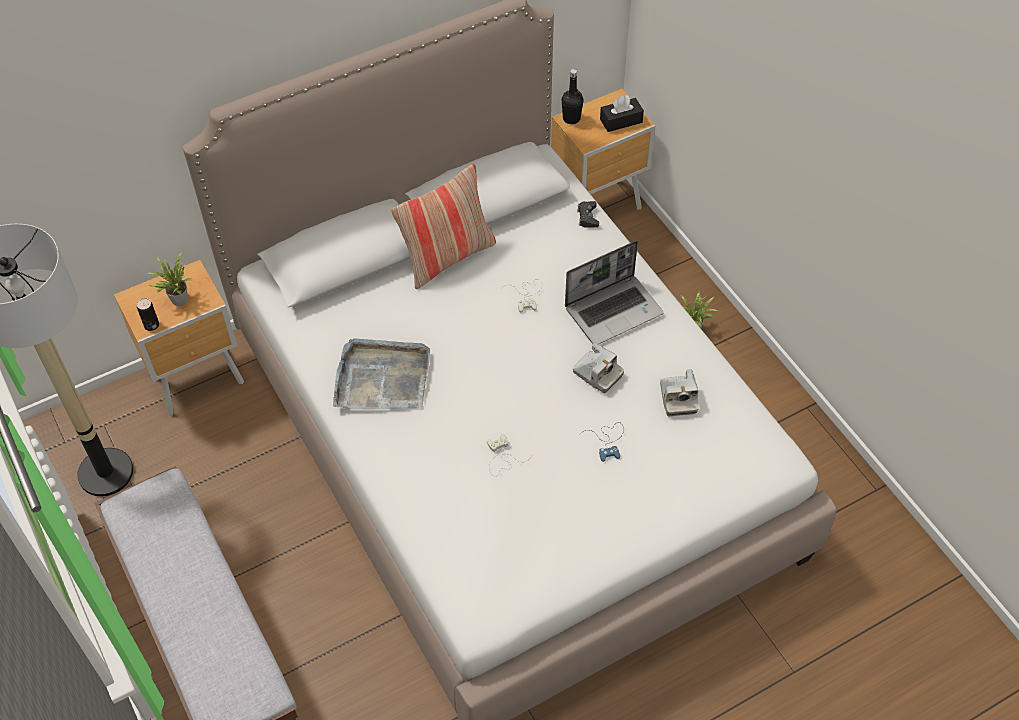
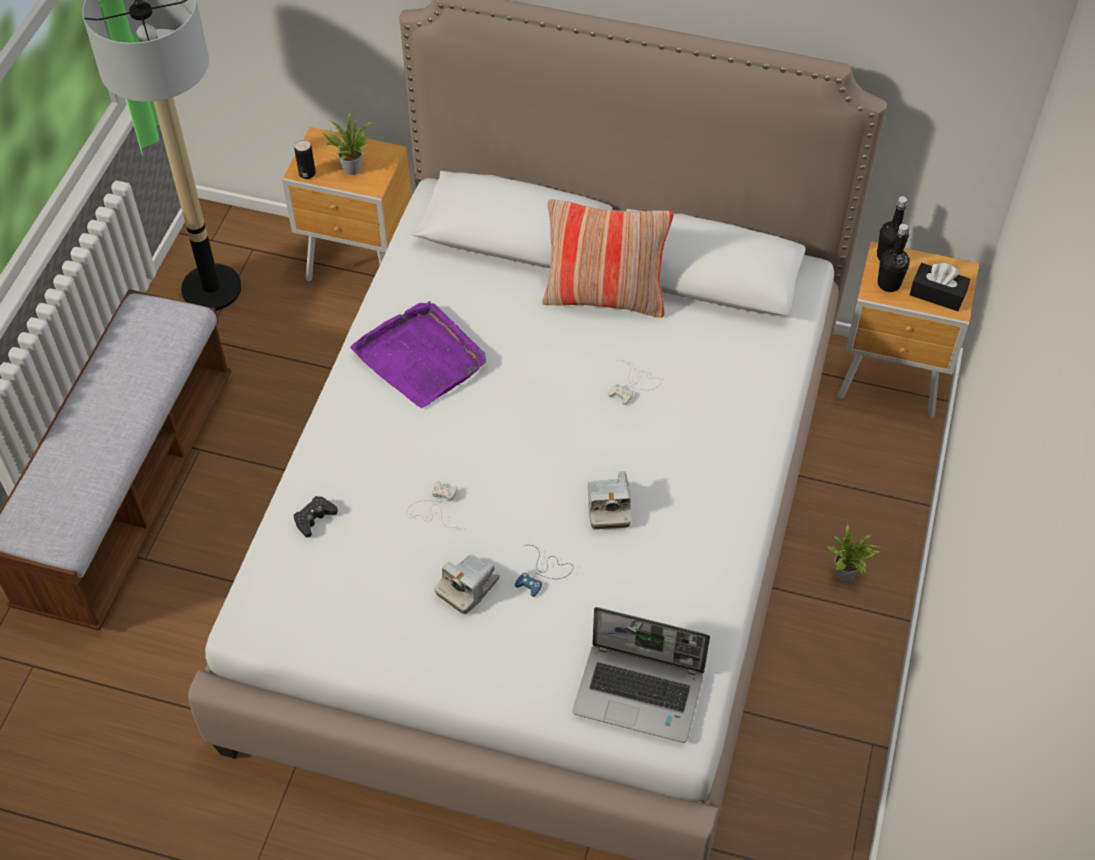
camera: 45 degrees right, 0 degrees up
(382, 378) = (421, 357): grey tray -> purple tray
(587, 217) = (780, 358): black game controller -> black game controller (314, 518)
(589, 133) = (889, 284): none -> black bottle
(614, 310) = (697, 462): laptop -> laptop (640, 693)
(678, 398) = (655, 591): camera -> camera (468, 587)

